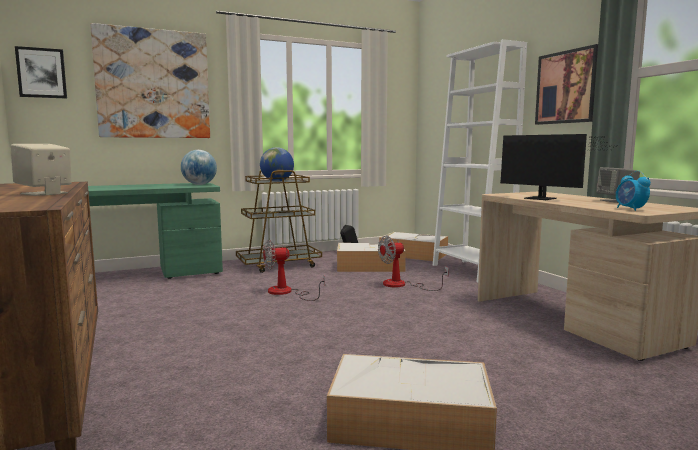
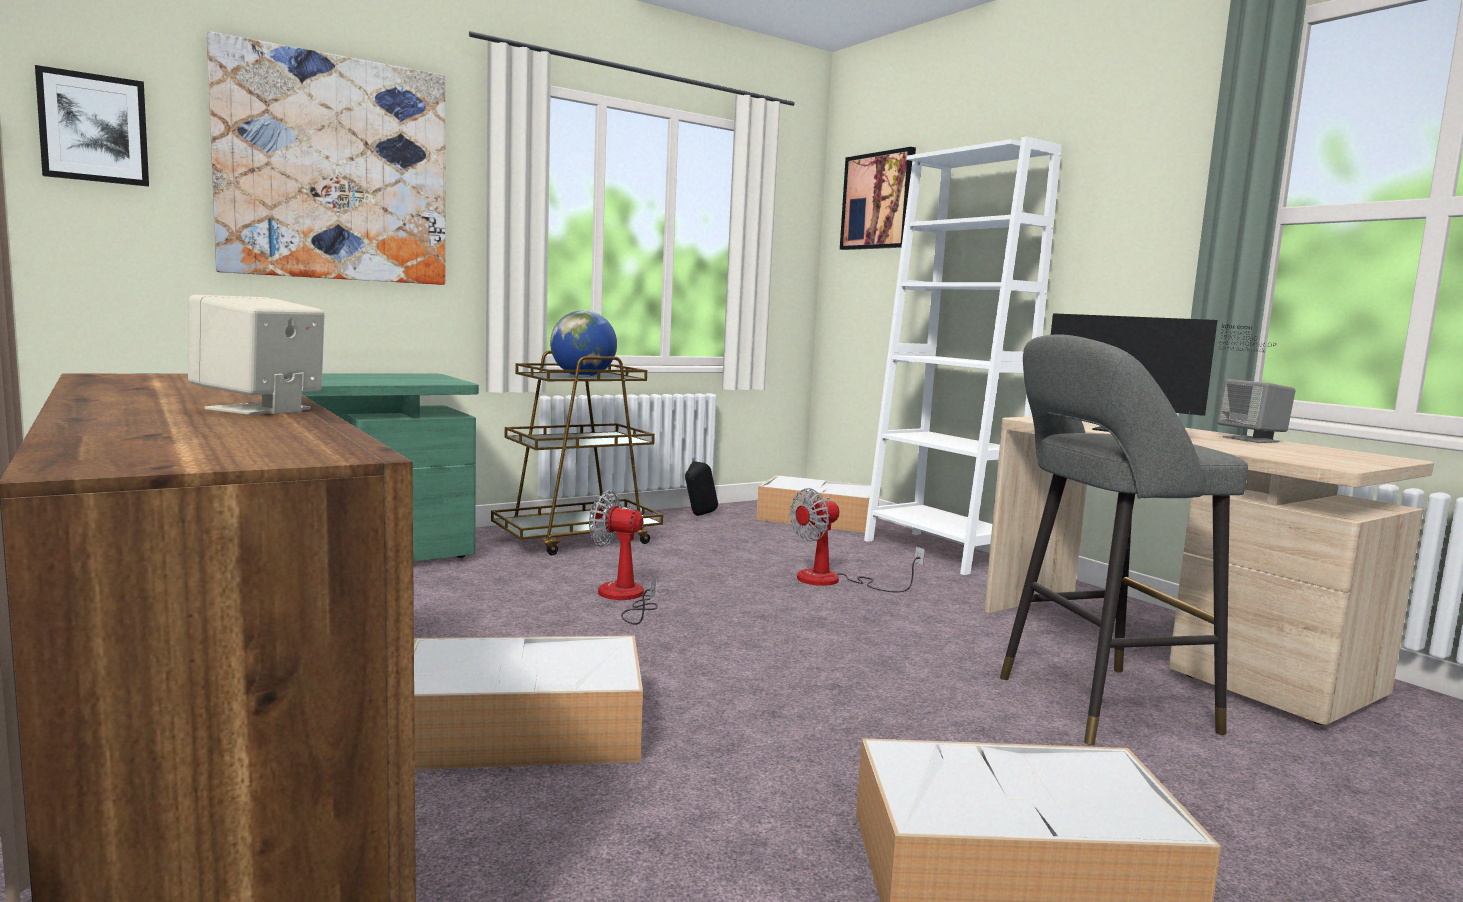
camera: 10 degrees left, 0 degrees up
(199, 184) = (430, 378): globe -> none
(286, 293) = (625, 598): fan -> fan turned 45 degrees clockwise
(371, 266) = (755, 542): storage box -> storage box (525, 729)
(509, 347) = (1094, 704): none -> grey stool
(567, 87) = (1138, 231): picture -> picture (878, 201)
(630, 209) = (1308, 458): alarm clock -> none

